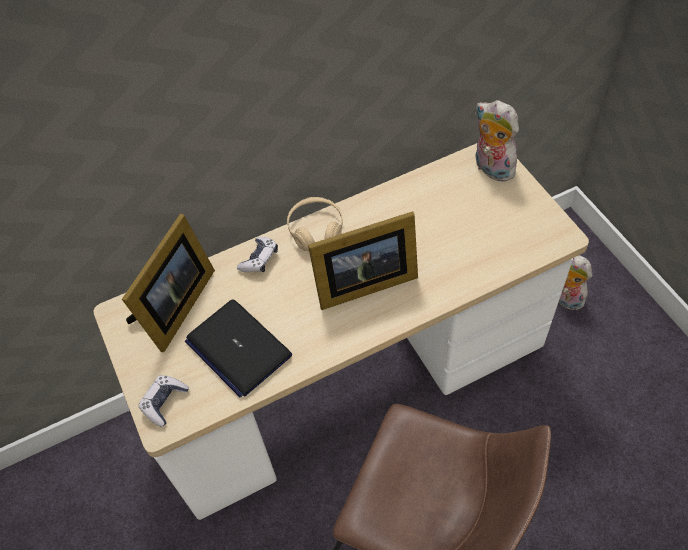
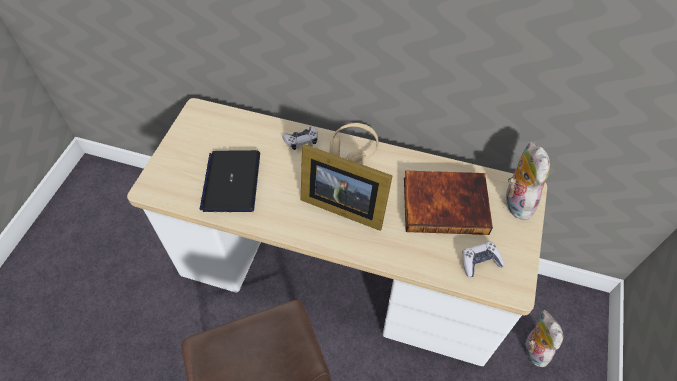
camera: 40 degrees right, 0 degrees up
(164, 402) = (163, 178): game controller -> game controller (480, 262)
(175, 308) = (227, 131): picture frame -> none
(442, 213) = (445, 203): none -> book

